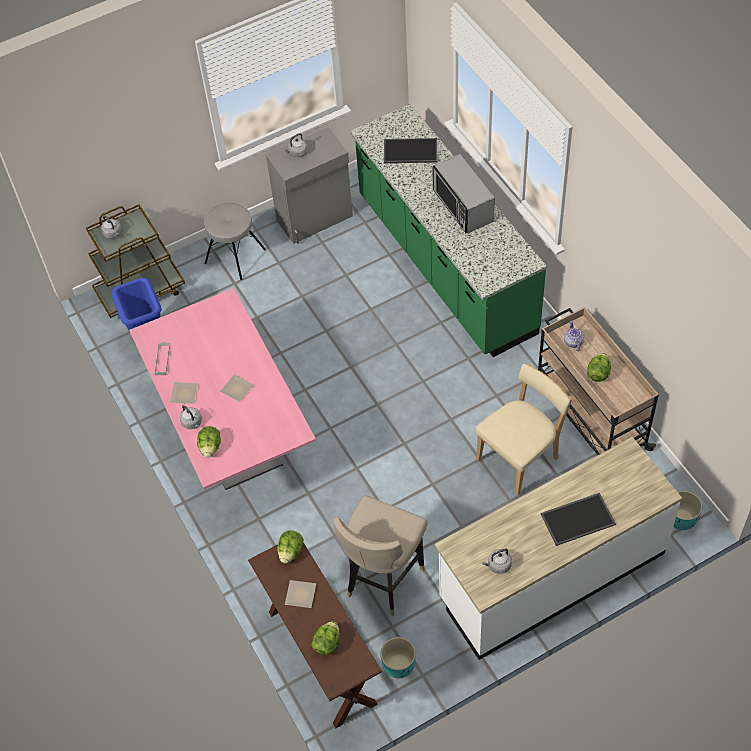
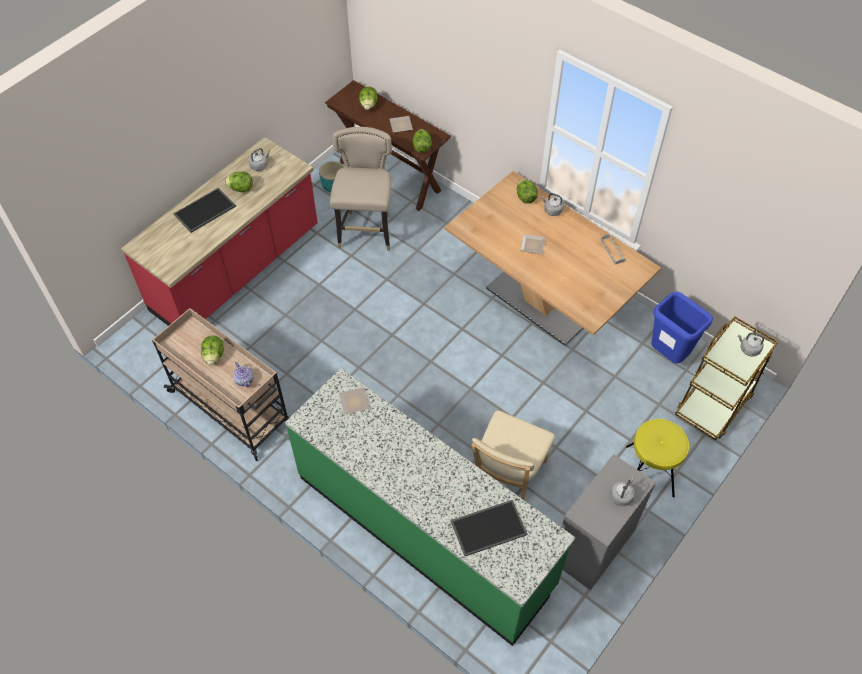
camera: 155 degrees right, 0 degrees up
(183, 393) = (575, 230): plate -> plate (355, 402)
(232, 434) = (542, 300): pink dining table -> brown dining table
(235, 256) = (650, 471): grey stool -> yellow stool
(462, 206) = (398, 468): microwave -> none
(520, 457) = (286, 352): beige chair -> beige chair (507, 477)
(528, 537) = (241, 188): none -> lettuce
(551, 575) = (237, 270): white counter -> red counter
(682, 519) = (135, 341): turquoise planter -> none

